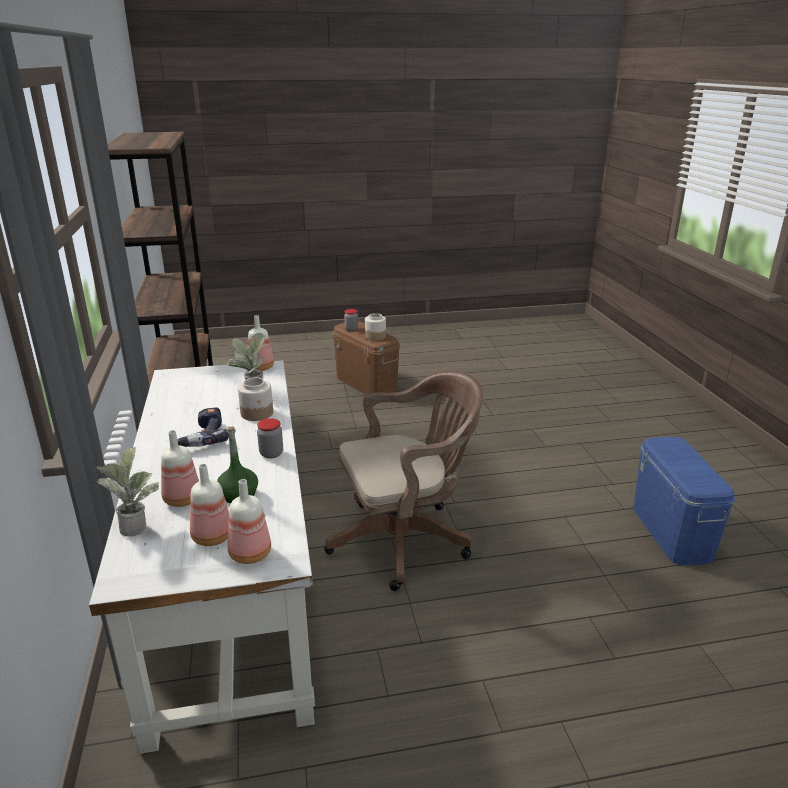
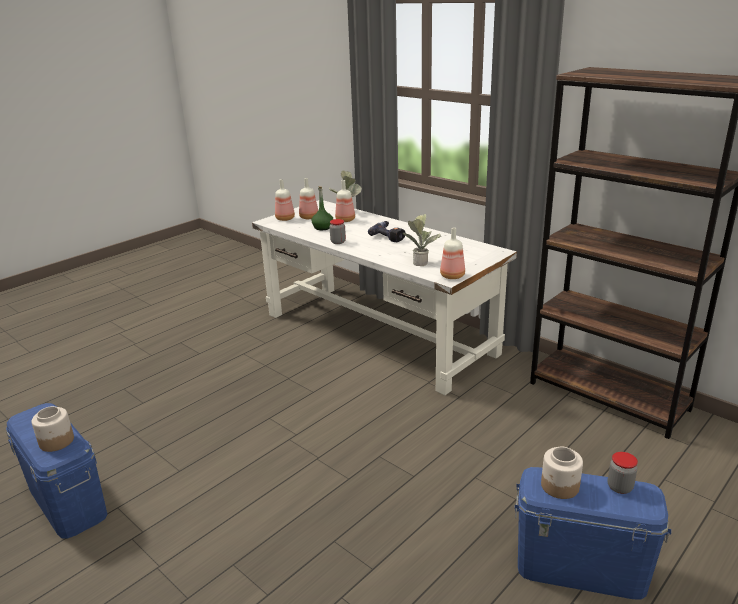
camera: 145 degrees right, 0 degrees up
(257, 413) = (386, 253): jar -> jar (56, 441)
(366, 384) = (581, 567): brown storage box -> blue storage box
(406, 539) = (301, 395): brown office chair -> none

